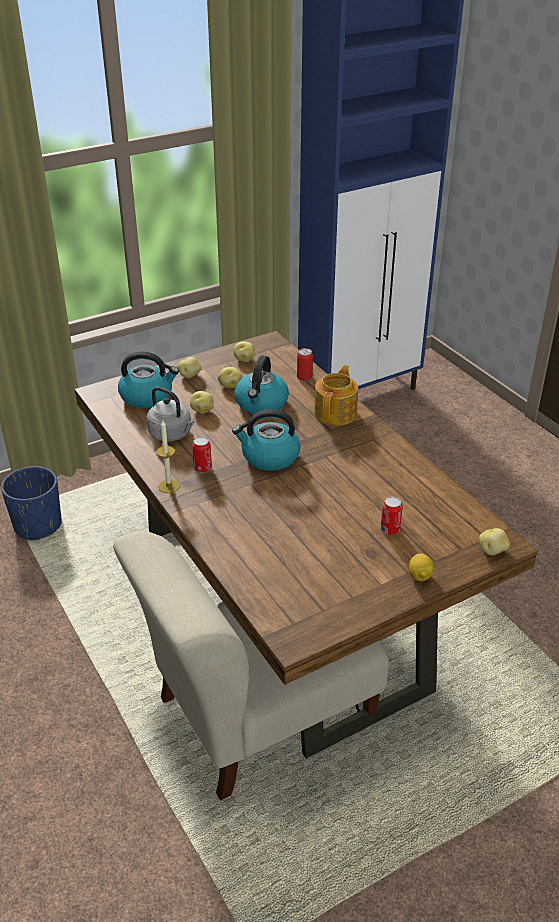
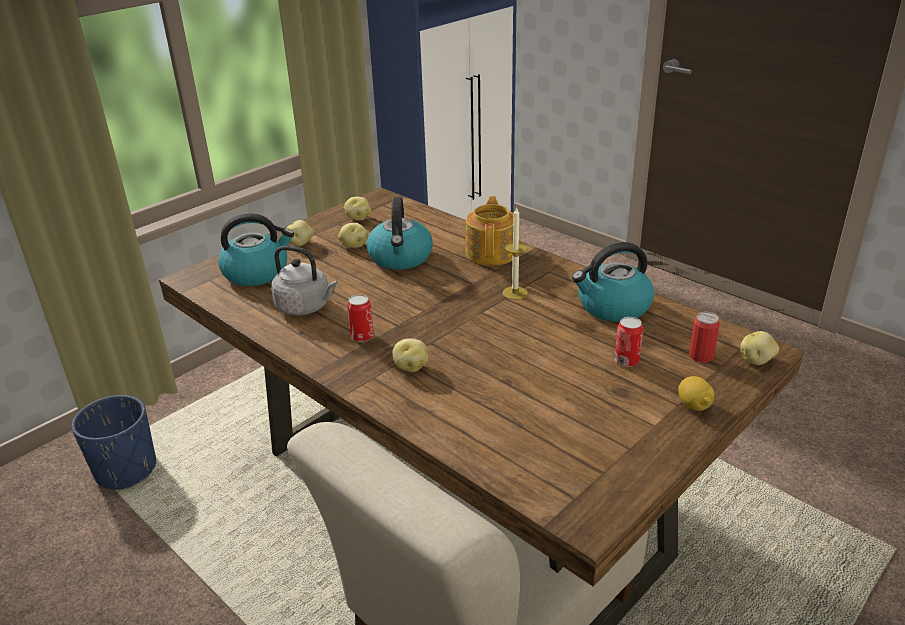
camera: 15 degrees left, 5 degrees down
(169, 486) = (327, 365): candle -> candle (515, 293)
(202, 410) = (332, 275): potato -> potato (411, 366)
(269, 457) = (438, 310): kettle -> kettle (612, 307)
(304, 377) = (436, 224): can -> can (701, 356)

